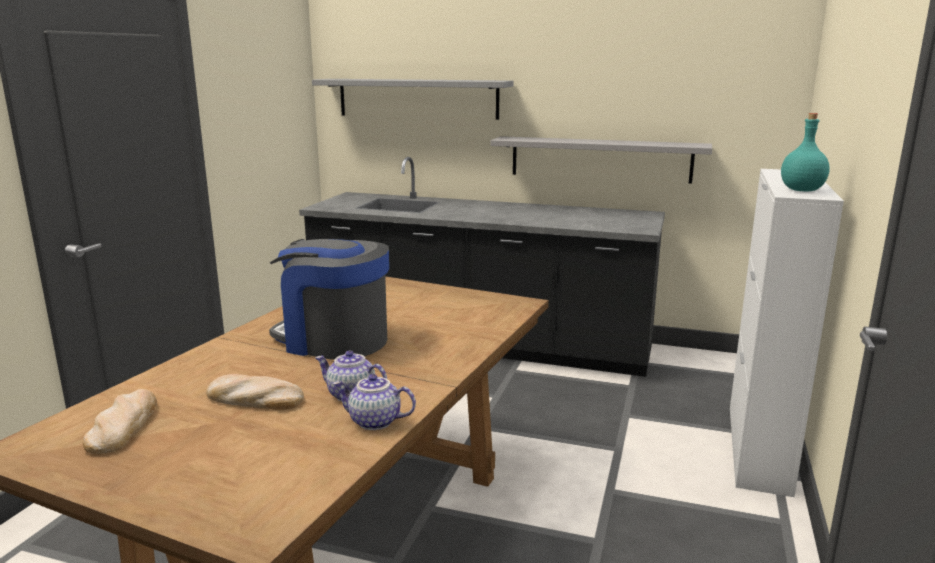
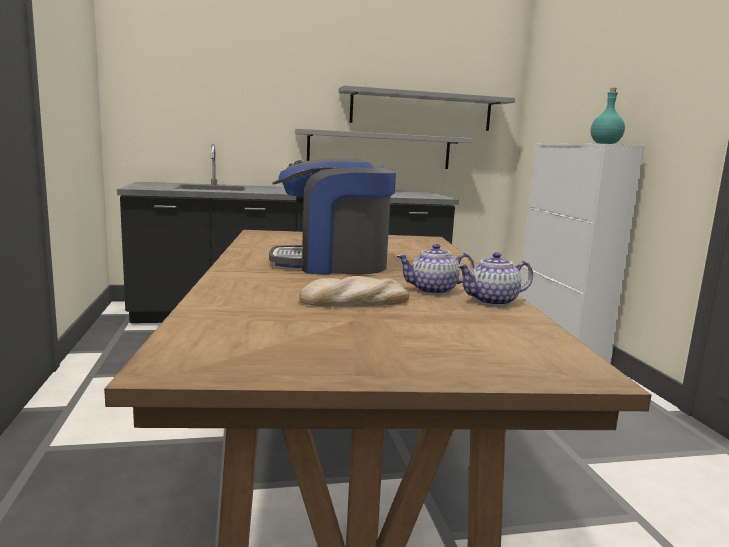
camera: 30 degrees left, 5 degrees down
(123, 426) = (264, 332): bread -> none
(417, 98) = (215, 91): grey shelf -> grey shelf (421, 110)

